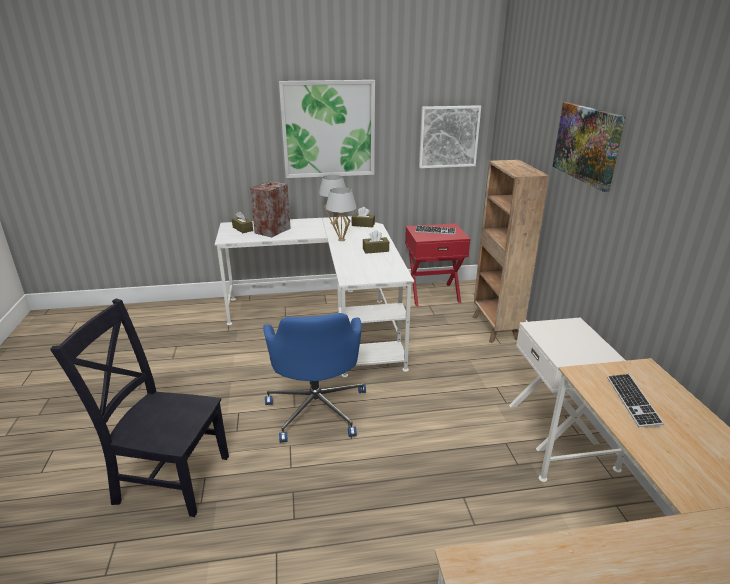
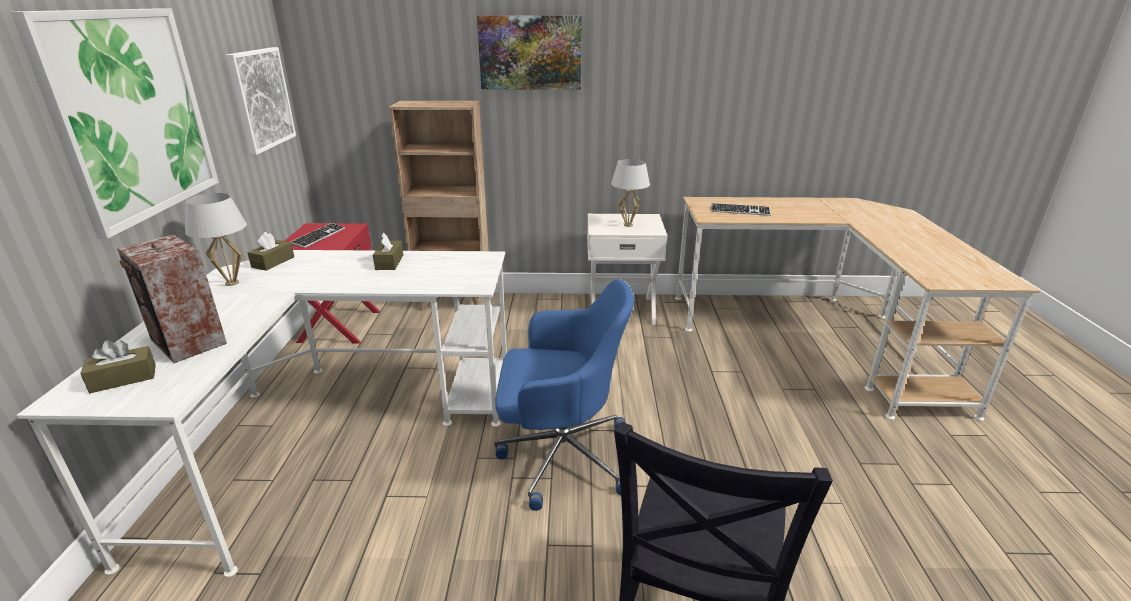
camera: 80 degrees left, 0 degrees up
(341, 239) = (320, 282): white table lamp -> white table lamp (628, 225)

